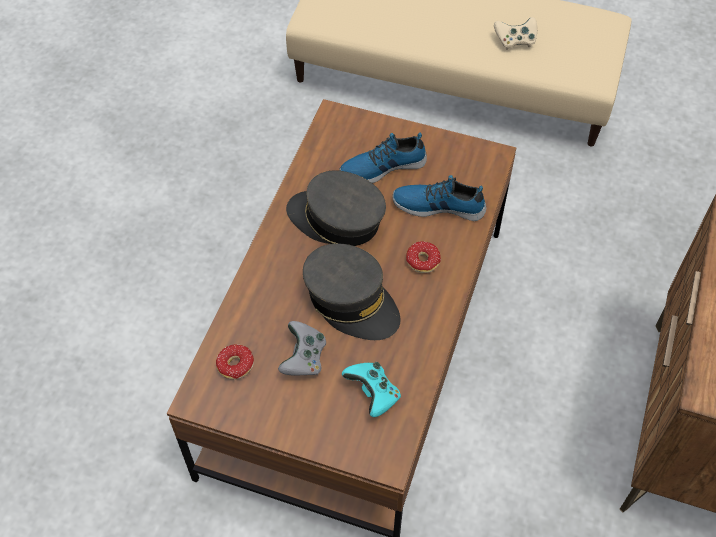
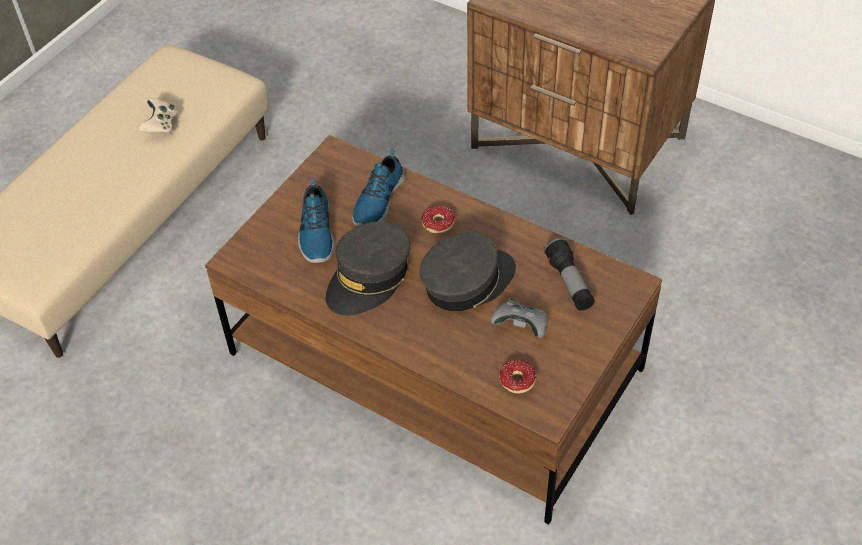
camera: 75 degrees left, 5 degrees down
(373, 394) = (569, 283): turquoise game controller -> flashlight

